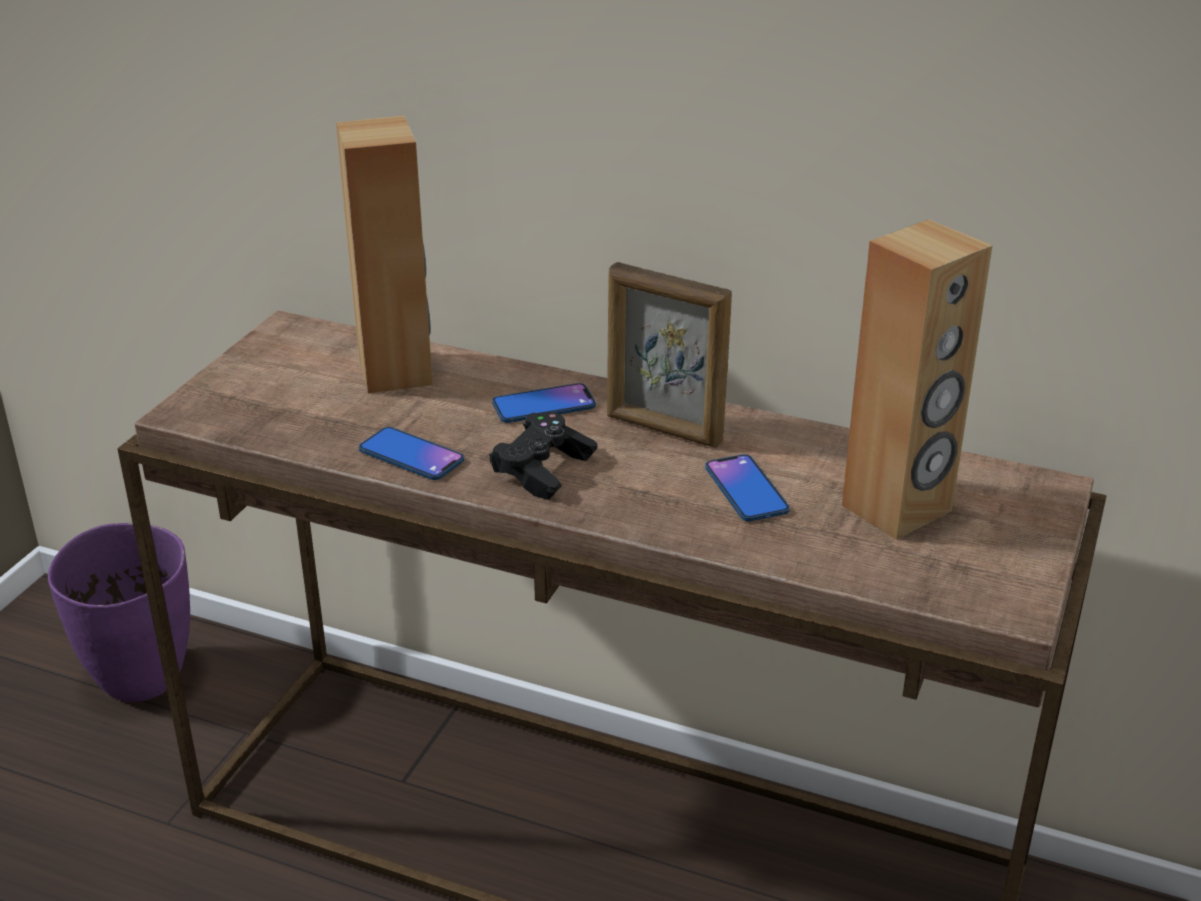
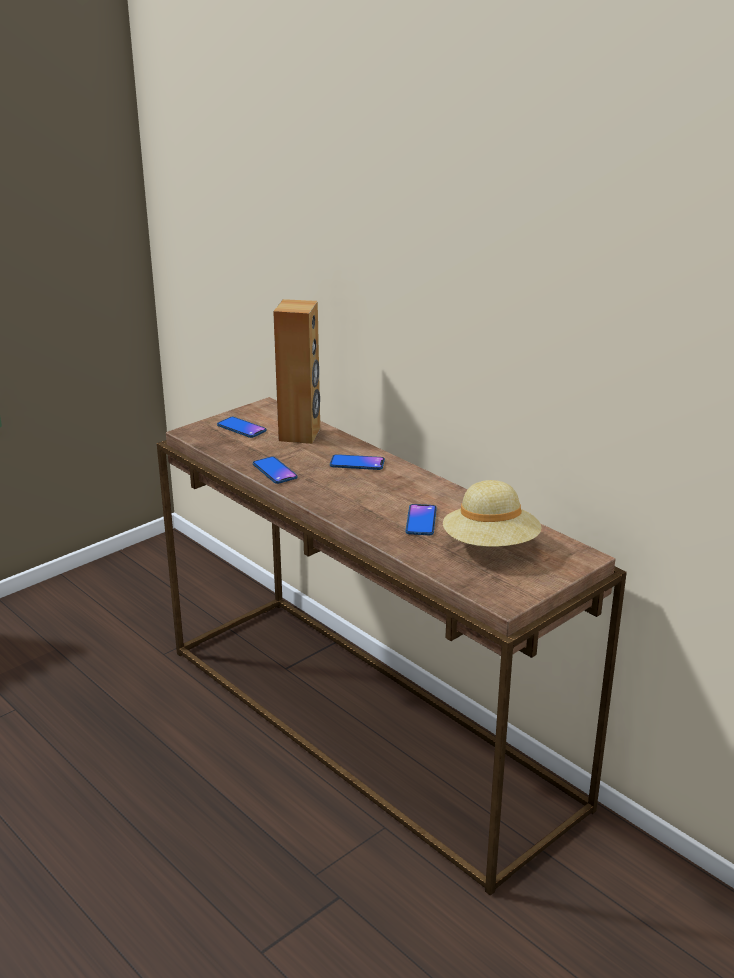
camera: 25 degrees right, 5 degrees down
(142, 679) = (190, 587): purple vase -> none
(278, 383) = (241, 428): none -> phone
(543, 470) = (330, 490): black game controller -> none
(663, 429) = (406, 486): picture frame -> none
(898, 508) = (490, 546): brown speaker -> beige hat

